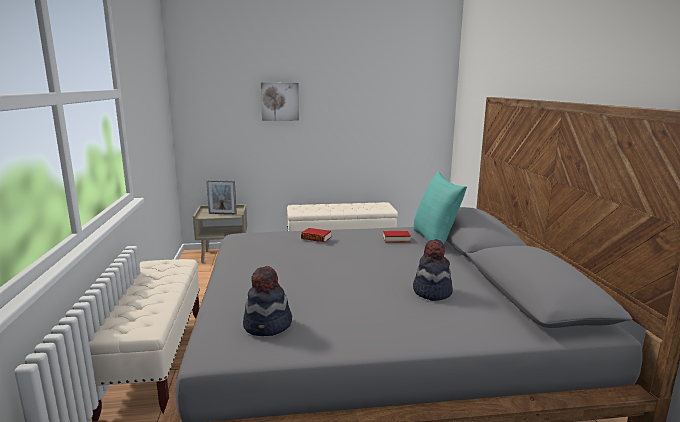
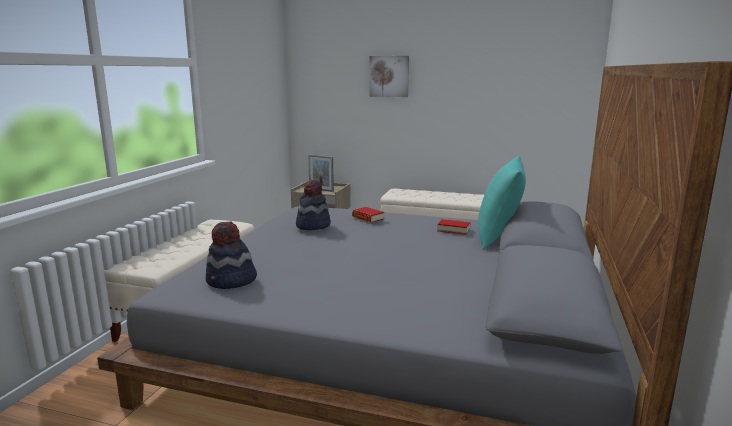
camera: 25 degrees right, 0 degrees up
(431, 292) = (423, 282): hat -> hat (312, 225)

